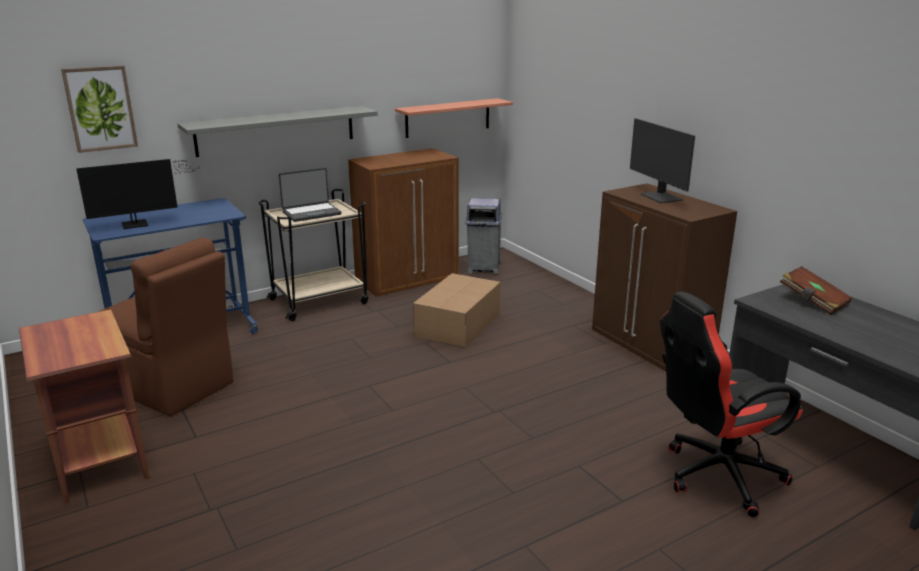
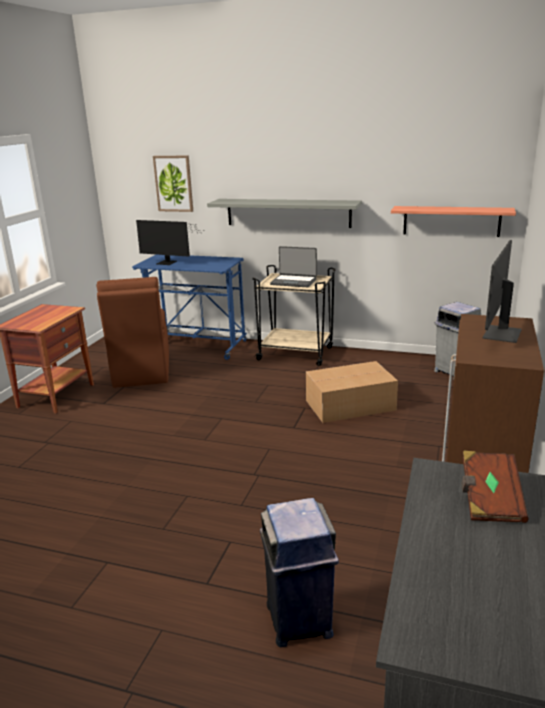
camera: 50 degrees right, 0 degrees up
(407, 278) = (380, 359): brown cabinet -> none
(713, 477) = (299, 621): black office chair -> blue trash can

